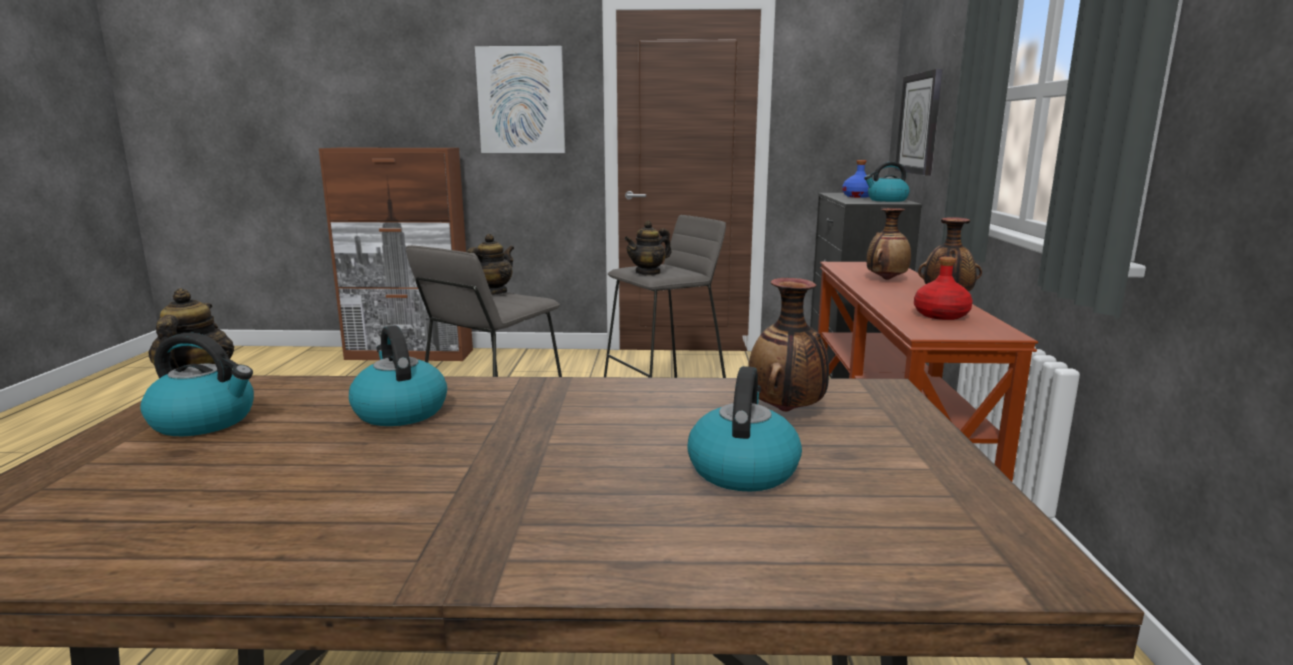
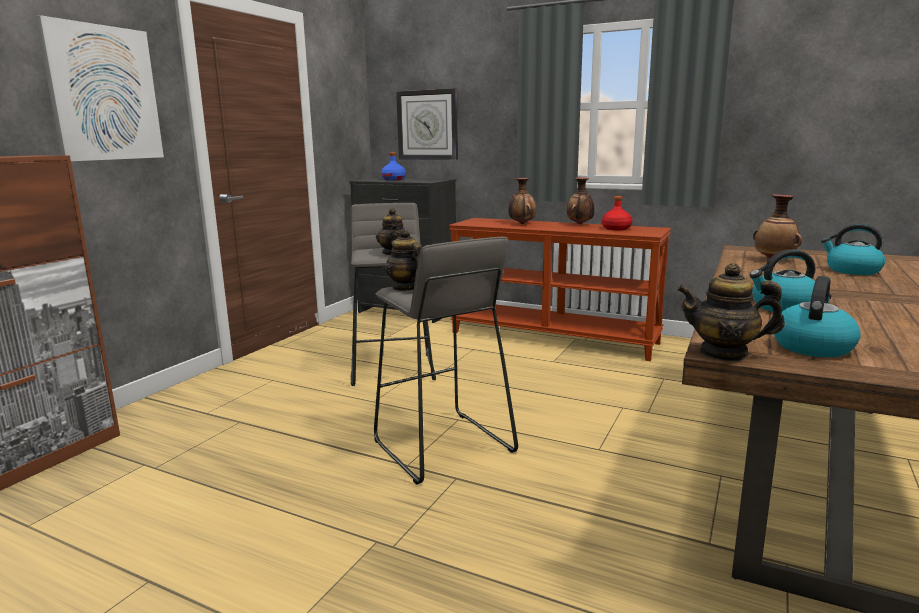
camera: 65 degrees left, 0 degrees up
(886, 200) = (426, 179): kettle -> none

